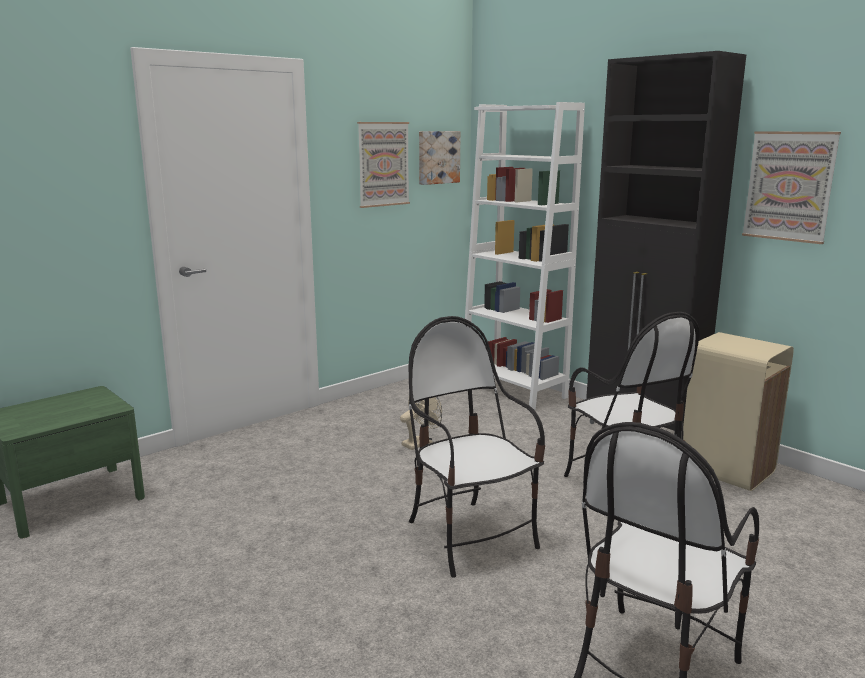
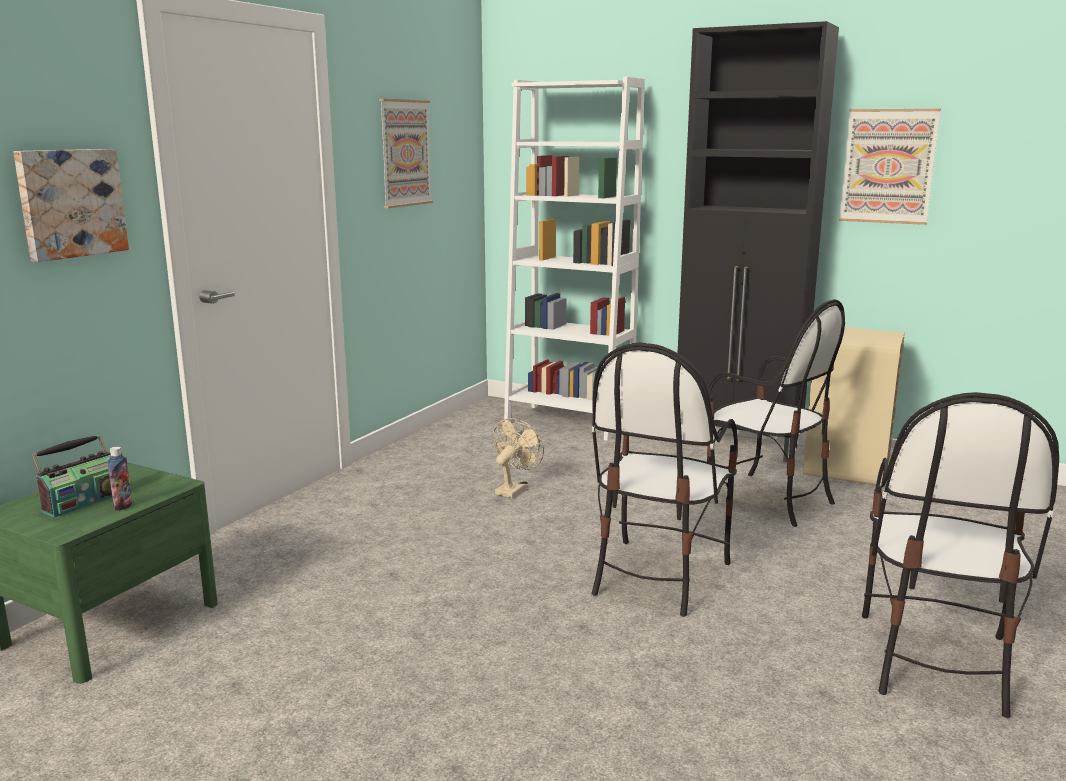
camera: 20 degrees left, 0 degrees up
(49, 412) = (83, 501): none -> radio
(67, 419) = (123, 506): none -> bottle
(437, 157) = (455, 145): picture -> picture (70, 203)
(470, 537) = (657, 576): chair -> chair turned 105 degrees counterclockwise

